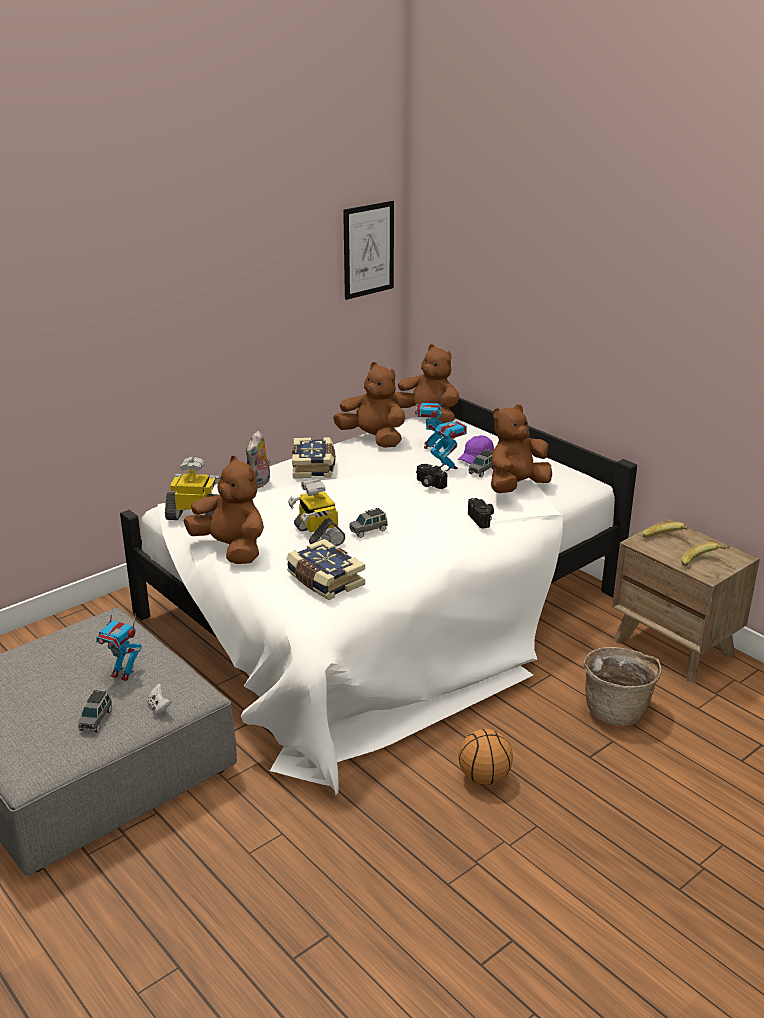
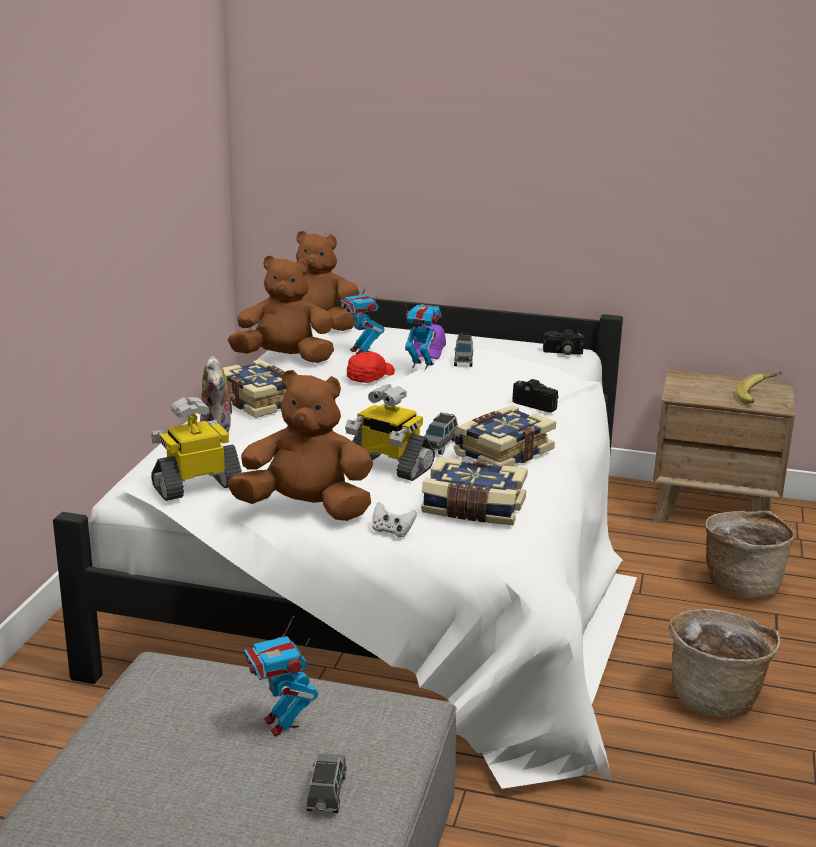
camera: 35 degrees left, 5 degrees down
(96, 720) = (326, 794): grey toy car -> grey toy car turned 150 degrees counterclockwise
(123, 674) = (281, 724): toy robot -> toy robot turned 75 degrees clockwise
(159, 708) = (390, 744): white game controller -> white game controller (392, 531)
(368, 250) = (202, 116): picture -> none
(400, 548) = (502, 452): none -> book
(407, 467) = (369, 377): none -> red cap
(429, 484) = (426, 385): camera -> camera (562, 353)
(485, 777) = (715, 697): basketball -> basket
(516, 487) = (519, 367): brown plush toy -> none
(665, 540) = (697, 387): banana -> none

